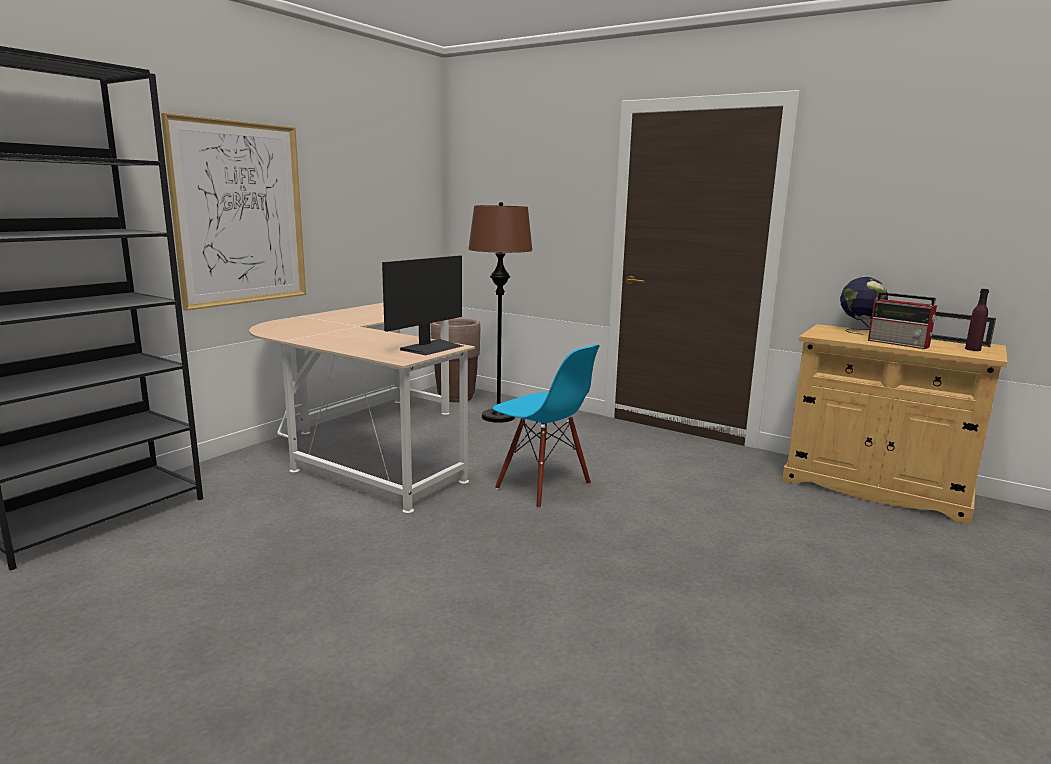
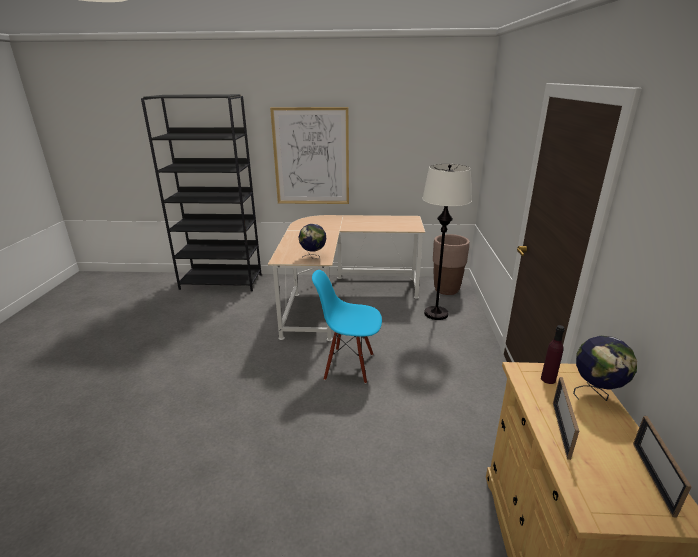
camera: 60 degrees right, 10 degrees up
(431, 347) = (313, 257): monitor -> globe
(498, 417) = (436, 313): brown floor lamp -> white floor lamp
(542, 486) = (349, 366): blue chair -> blue chair turned 90 degrees clockwise
(900, 343) = (561, 429): radio -> picture frame
(972, 349) = (620, 496): purple bottle -> purple bottle (548, 379)

